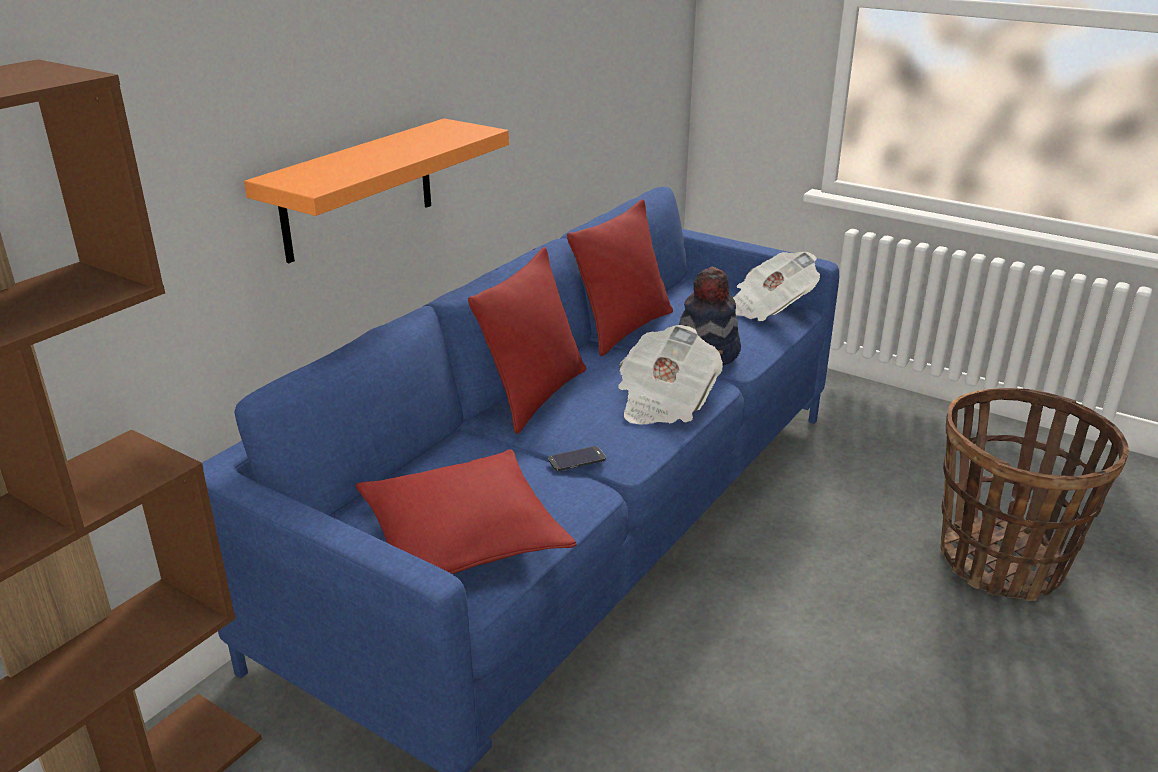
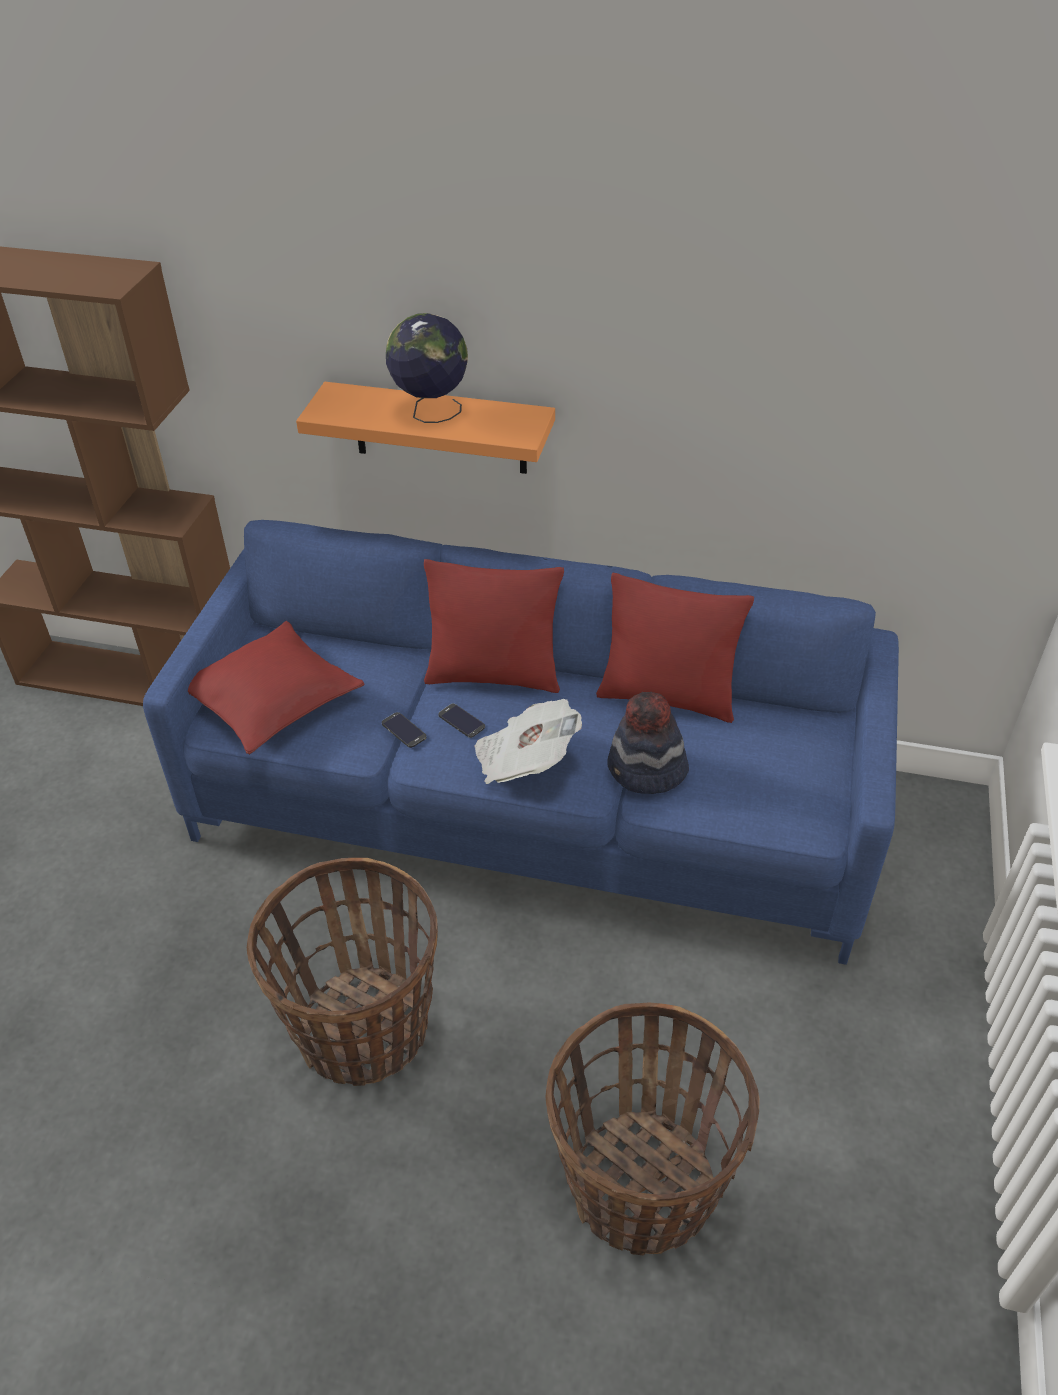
camera: 70 degrees right, 15 degrees up
(389, 150) = (430, 413): none -> globe
(588, 423) = (461, 721): none -> phone
(768, 308) = (795, 799): newspaper -> none
(813, 698) = (363, 1030): none -> basket

